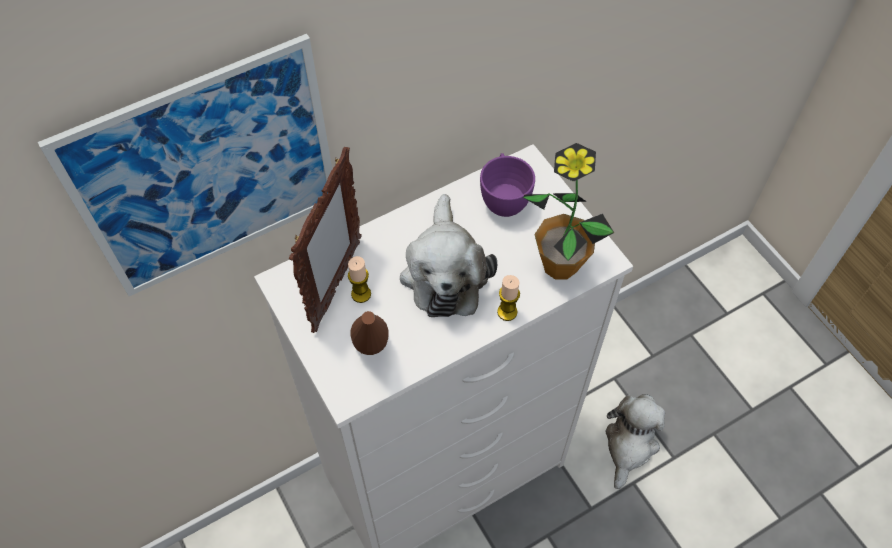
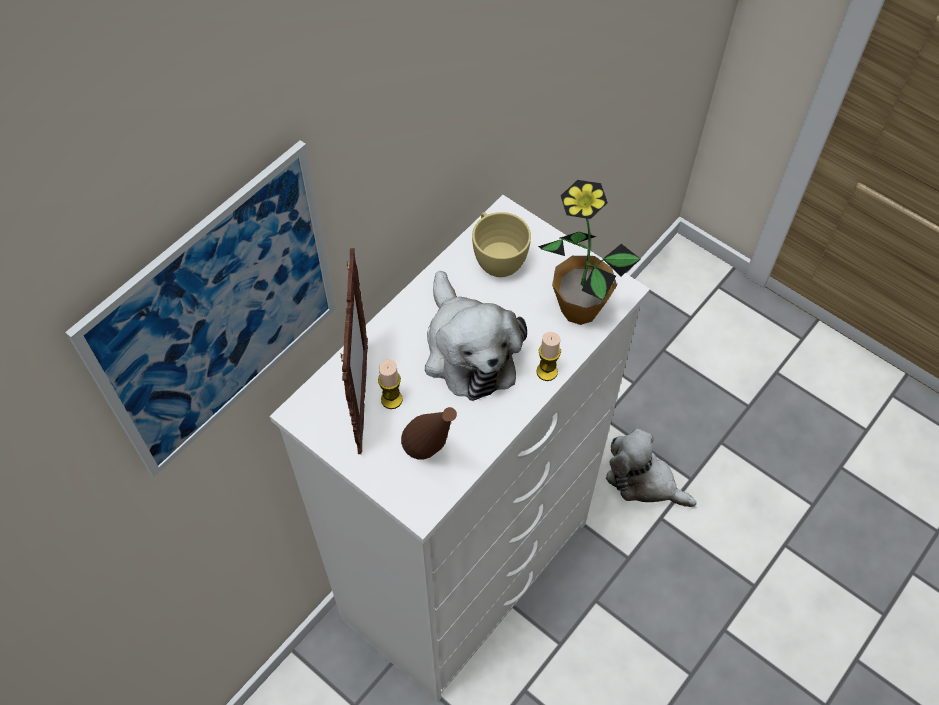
camera: 20 degrees left, 0 degrees up
(504, 199) = (497, 259): purple cup -> yellow cup
(629, 444) = (643, 480): plush toy -> plush toy turned 60 degrees counterclockwise

